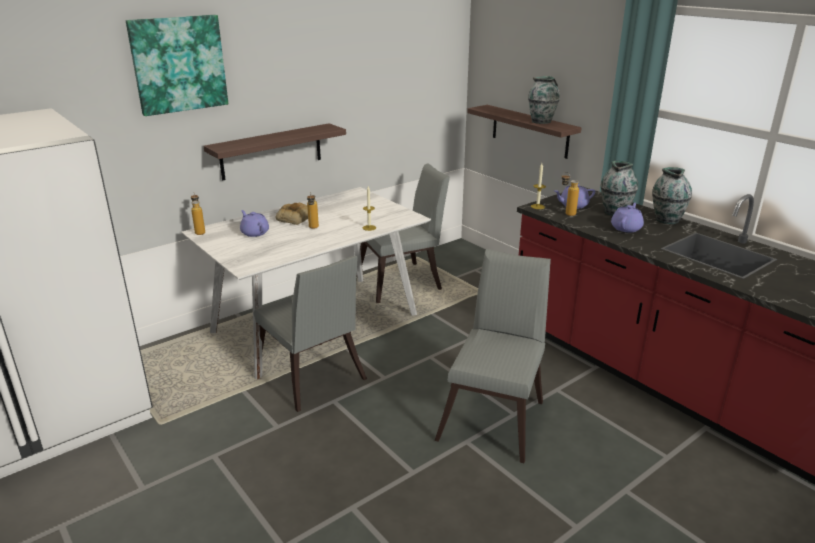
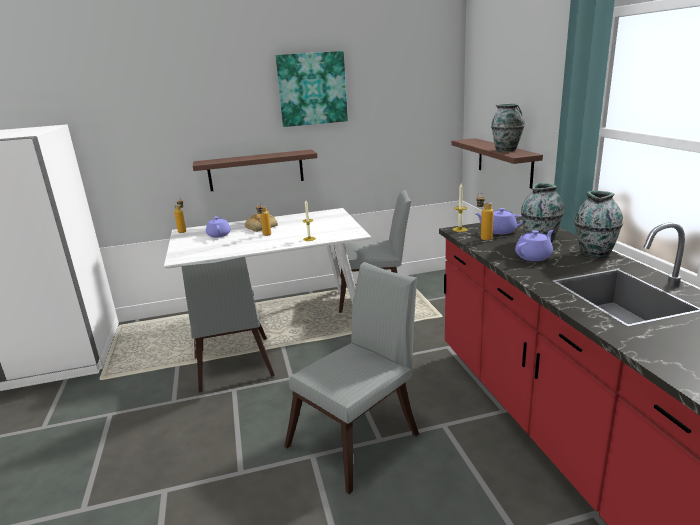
camera: 25 degrees right, 5 degrees down
(178, 64) = (170, 94): picture -> picture (312, 89)

